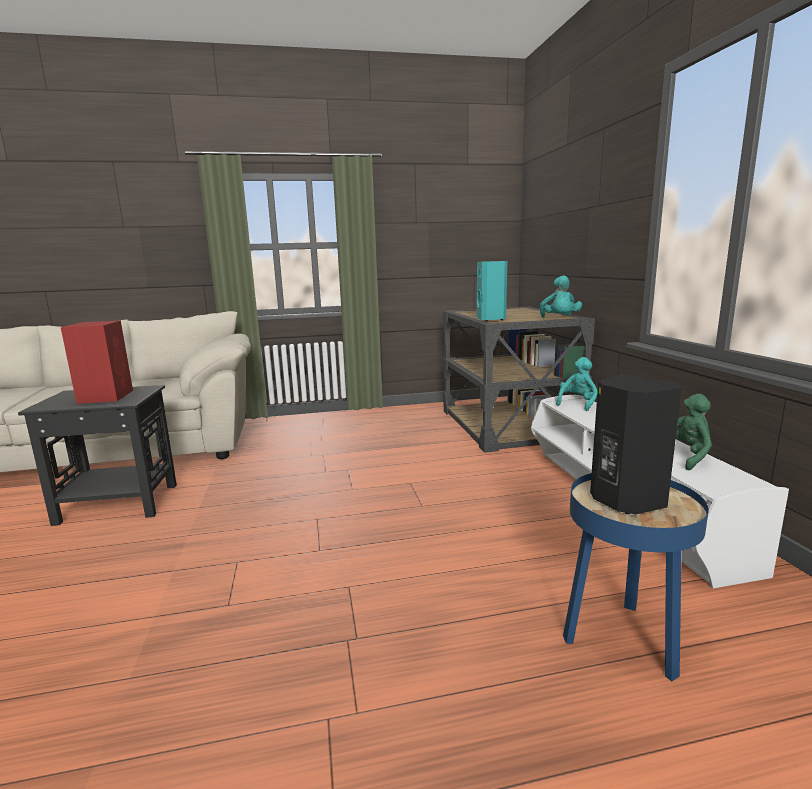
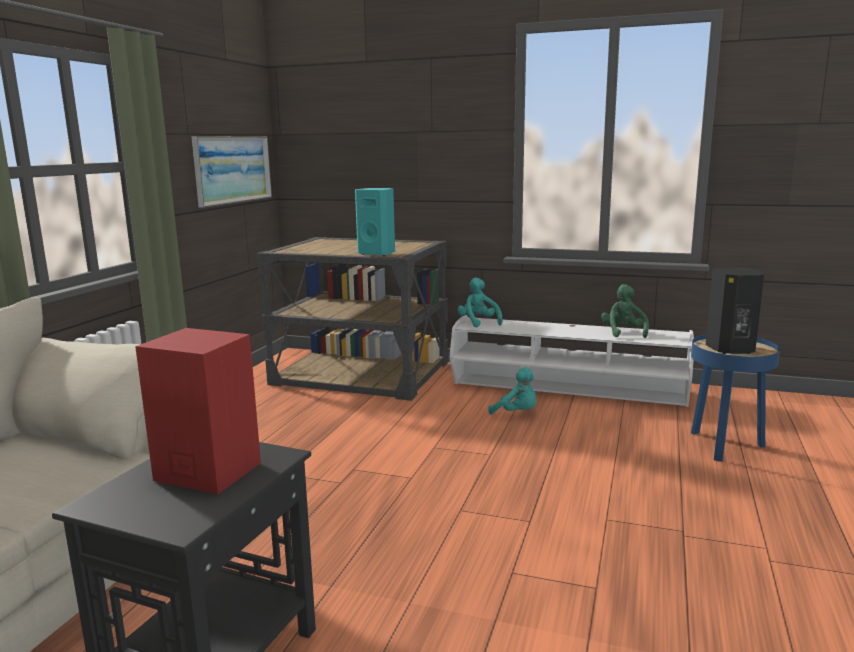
camera: 60 degrees left, 0 degrees up
(462, 248) = (232, 169): none -> picture
(560, 319) = (423, 245): turquoise plush toy -> turquoise plush toy (517, 413)

